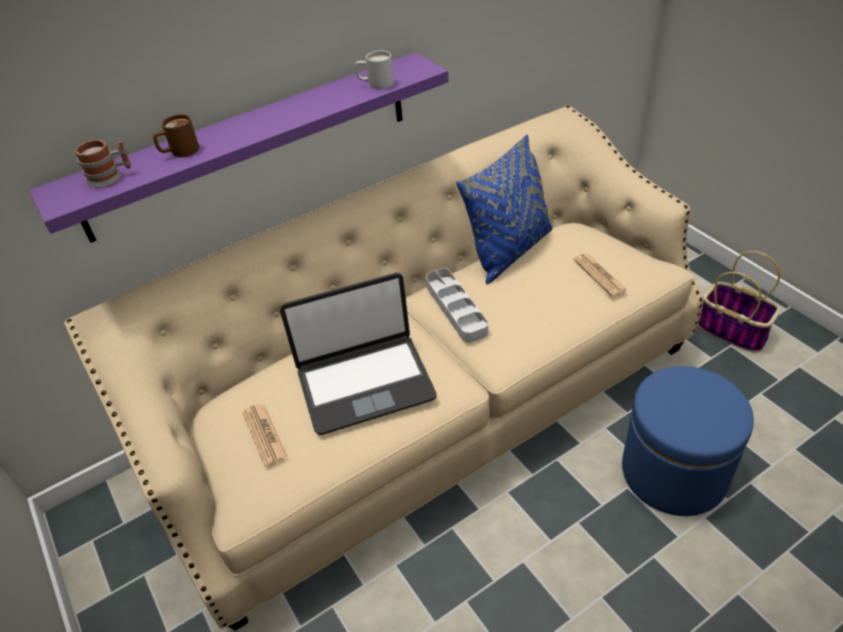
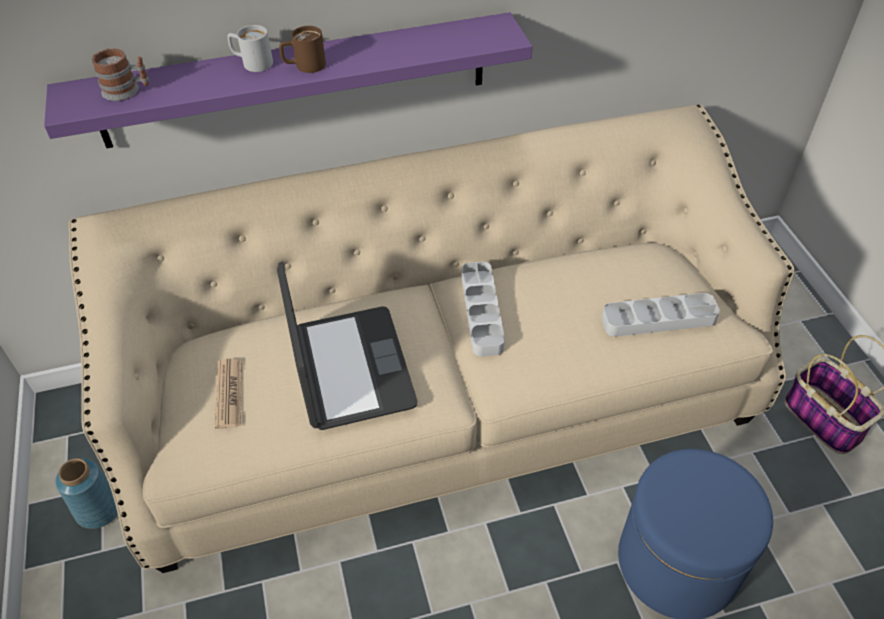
camera: 15 degrees right, 5 degrees up
(148, 595) = (98, 509): none -> blue vase
(179, 152) = (205, 78): brown mug -> brown mug (304, 66)
(365, 383) = (350, 369): laptop -> laptop turned 105 degrees counterclockwise
(375, 84) = (444, 44): white mug -> white mug (252, 63)
(509, 251) = (571, 260): blue pillow -> none
(599, 275) = (658, 319): newspaper -> grey tray

